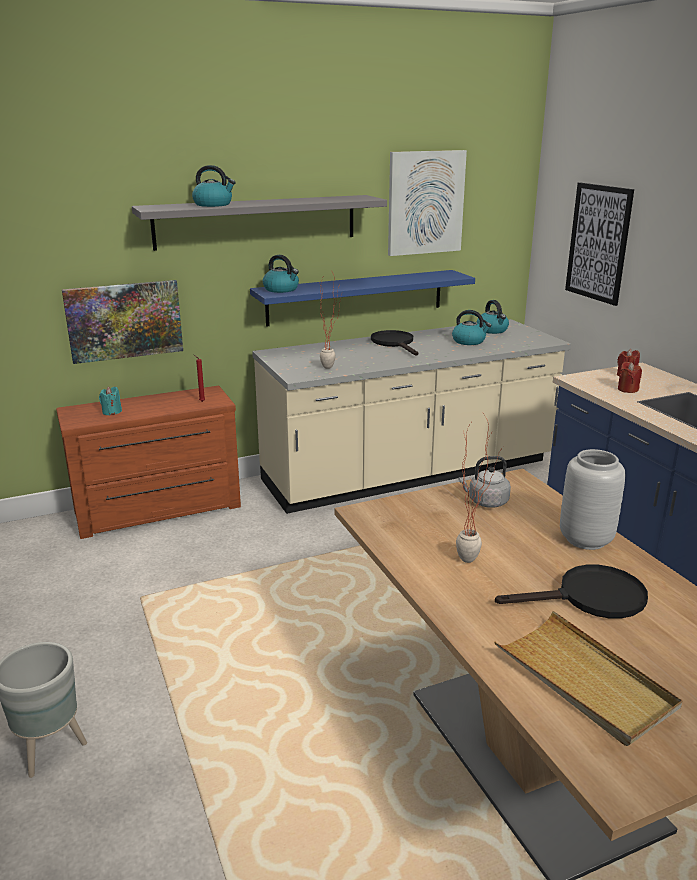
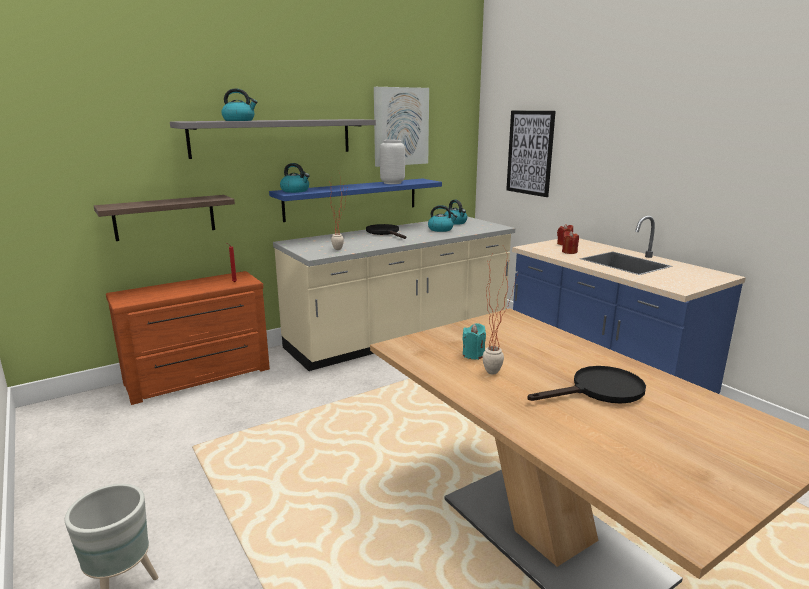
camera: 10 degrees left, 5 degrees down
(112, 412) = (157, 293): turquoise candle -> turquoise candle (473, 355)
(124, 320) = (165, 217): picture -> shelf
(486, 502) = (490, 332): grey kettle -> none
(584, 680) = (622, 451): beige tray -> none
(586, 539) = (578, 351): grey vase -> grey vase (392, 183)

